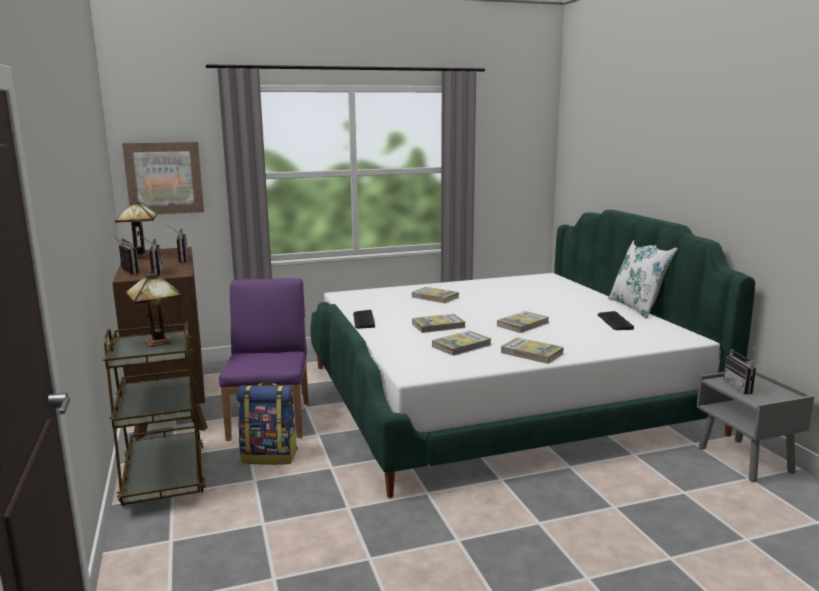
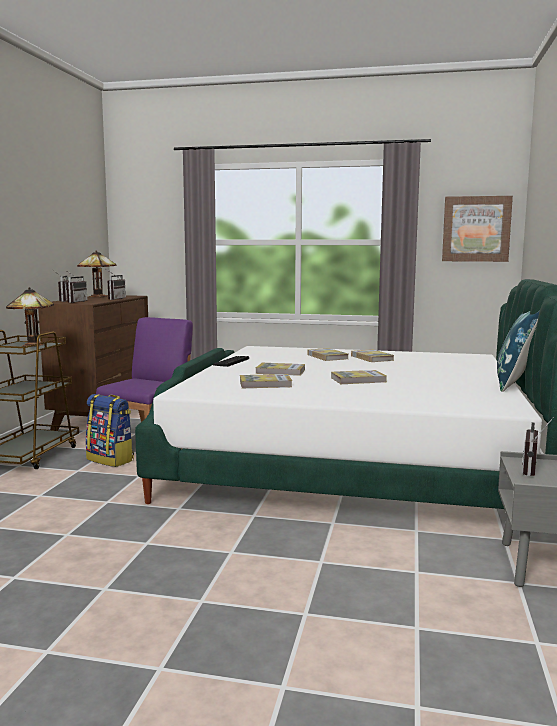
camera: 30 degrees right, 5 degrees down
(164, 178) = (143, 241): picture -> picture (476, 229)
(531, 353) = (313, 396): book -> book (372, 358)
(614, 321) = (459, 389): keyboard -> none
(637, 307) = (516, 384): white pillow -> blue pillow

